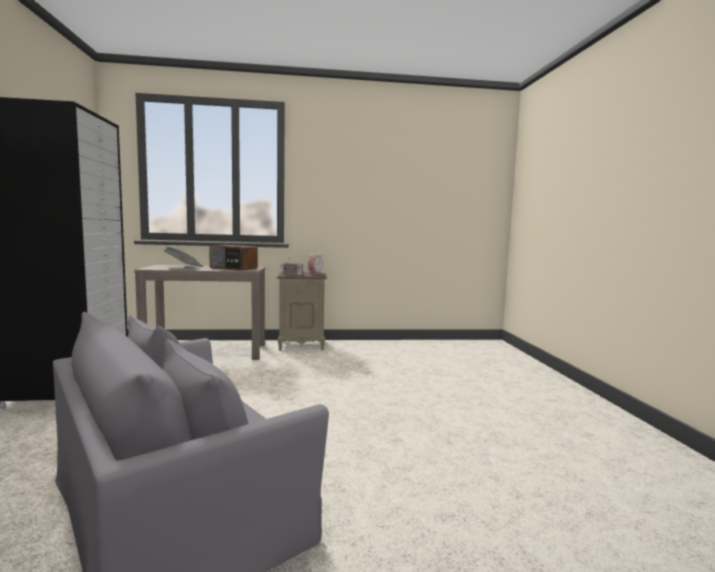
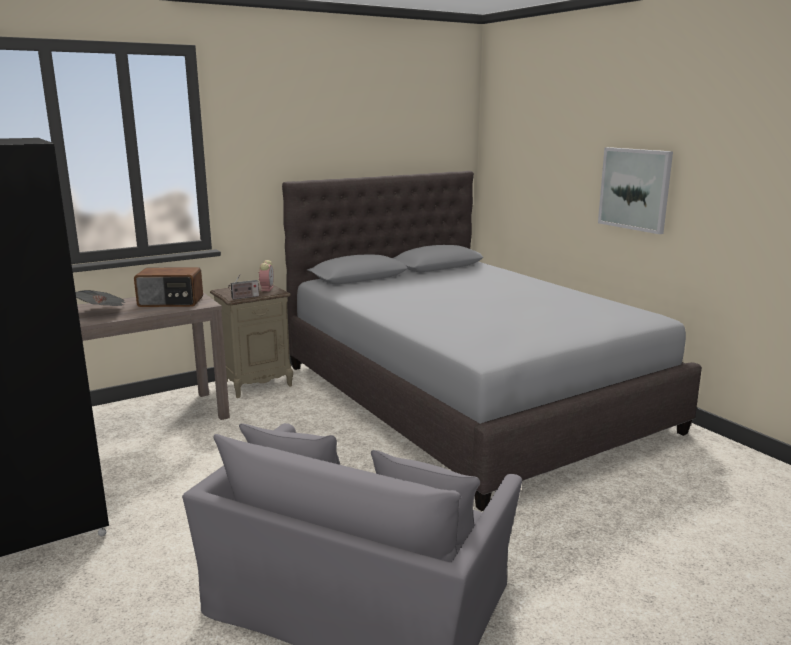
camera: 25 degrees left, 10 degrees up
(452, 379) = (468, 396): none -> grey bed
(630, 193) = (635, 189): none -> picture

